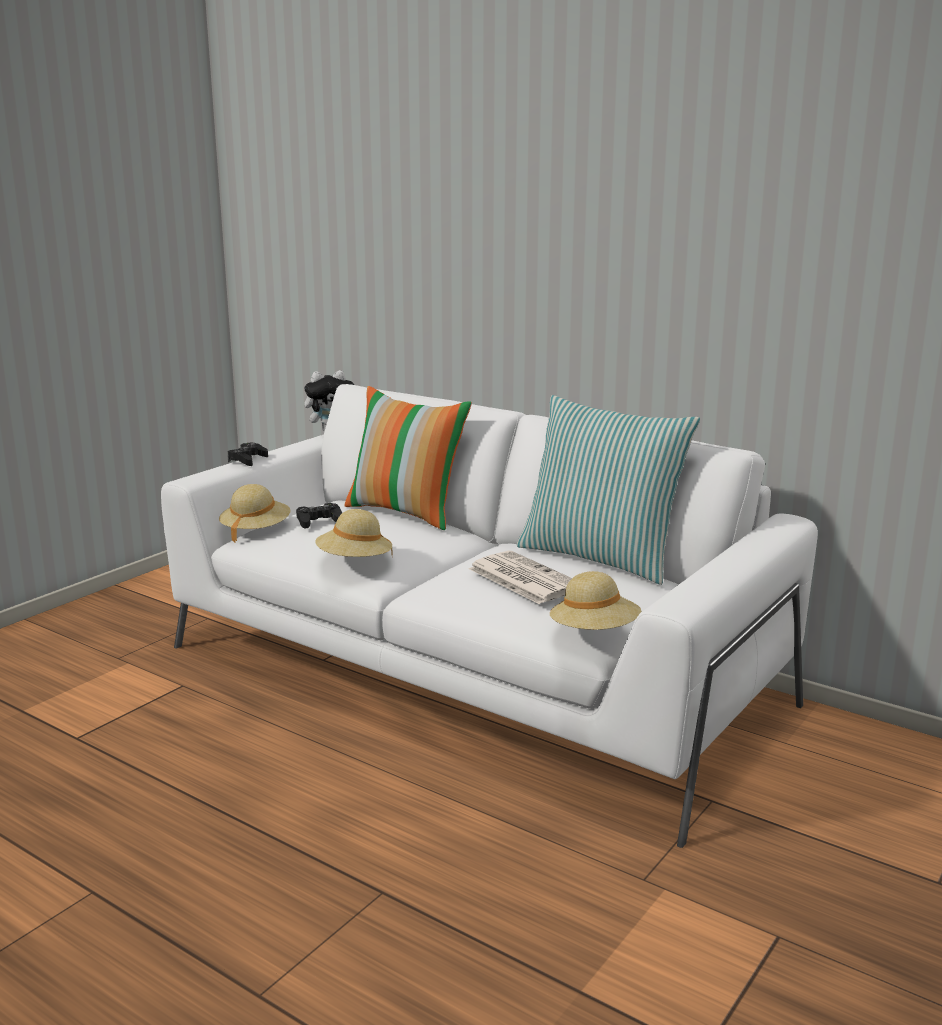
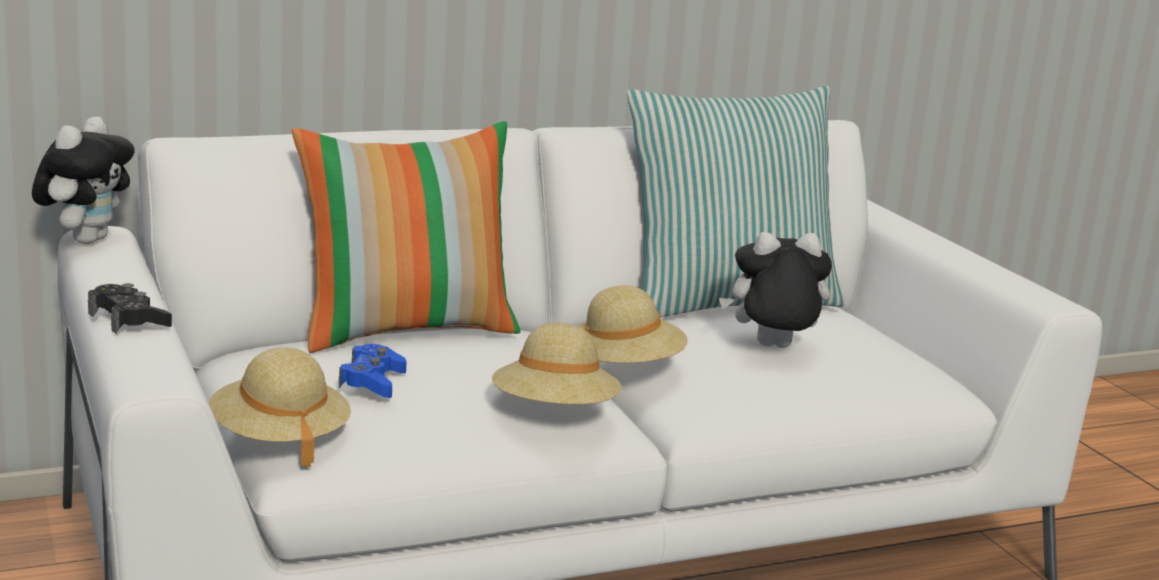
camera: 60 degrees left, 0 degrees up
(319, 521) = (372, 381): black game controller -> blue game controller
(523, 578) = (772, 348): newspaper -> plush toy
(594, 632) = (947, 373): beige hat -> beige hat (624, 367)

